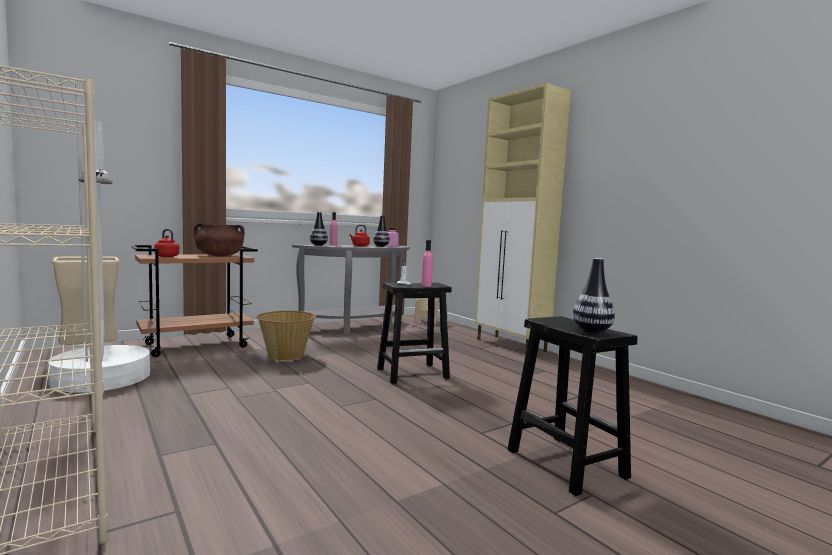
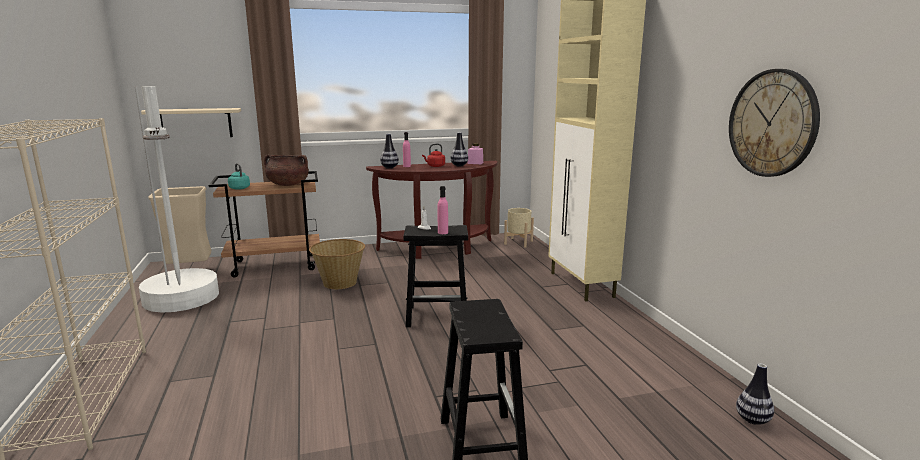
camera: 20 degrees right, 10 degrees up
(107, 187) = (196, 123): none -> beige shelf
(166, 256) = (239, 188): red kettle -> turquoise kettle
(358, 327) = (438, 249): grey console table -> brown console table
(592, 331) = (482, 330): vase -> vase (752, 420)
(713, 180) = (772, 123): none -> wall clock

